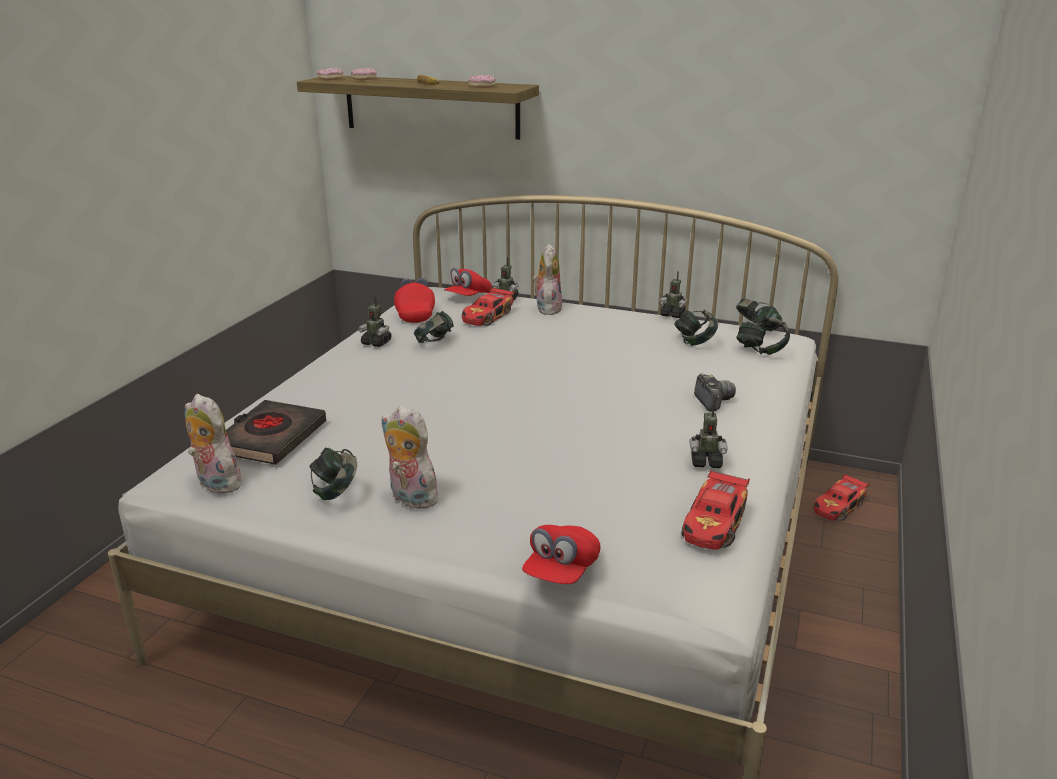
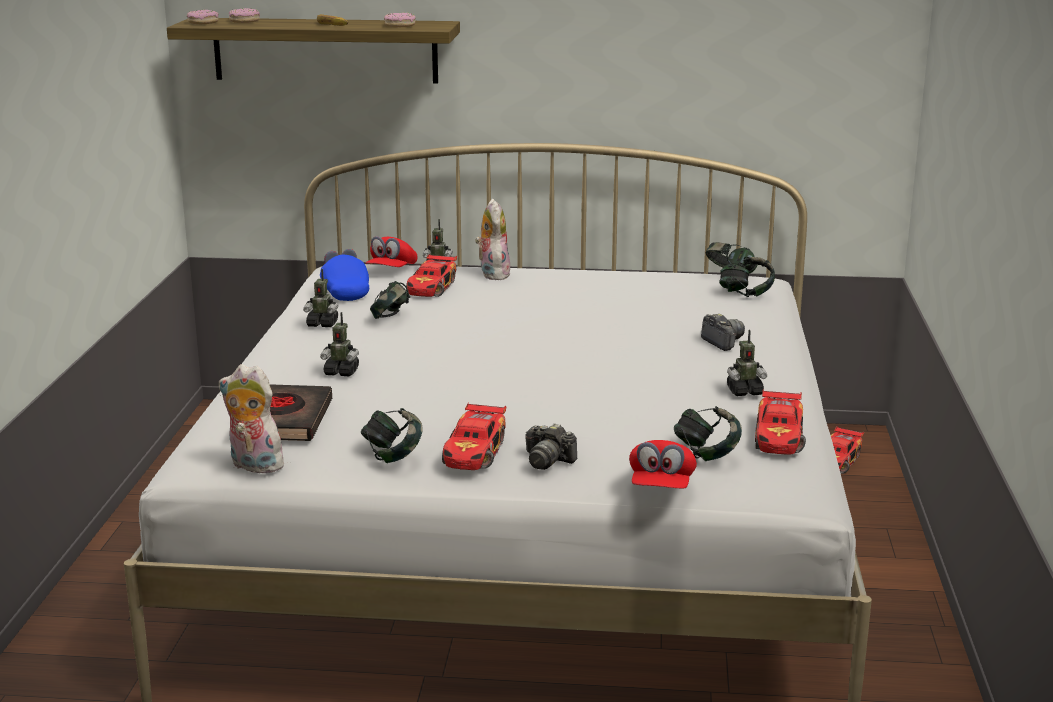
camera: 15 degrees left, 5 degrees down
(410, 498) = (475, 452): plush toy -> toy car
(415, 314) = (344, 292): red cap -> blue cap
(470, 519) = (547, 460): none -> camera
(672, 315) = (634, 269): toy robot -> toy robot (341, 372)
(694, 341) = (674, 291): headphones -> headphones (706, 454)

